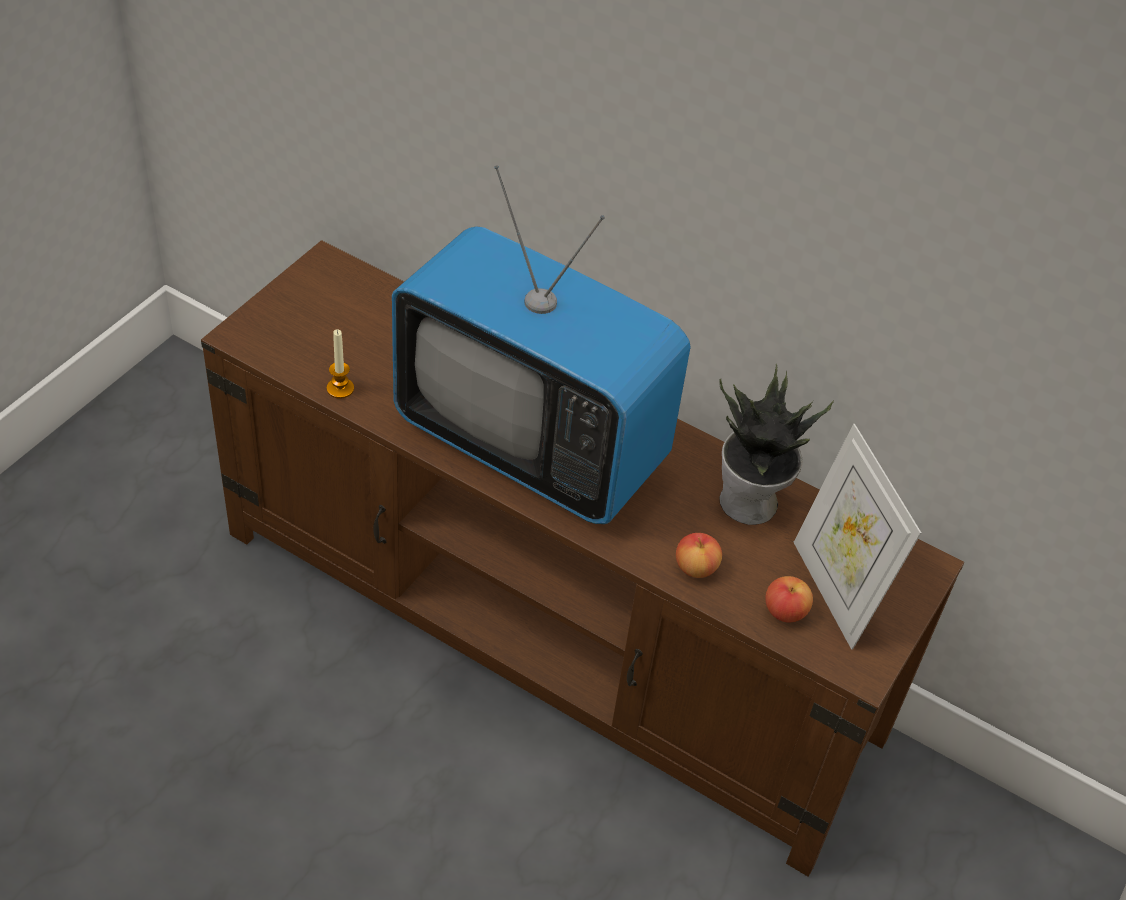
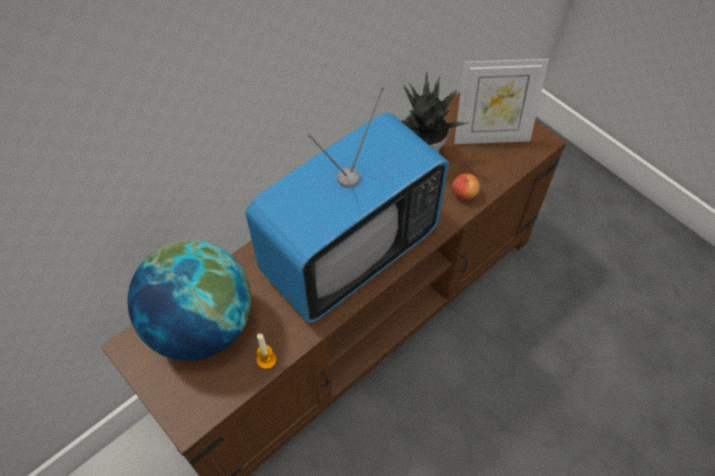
camera: 70 degrees left, 10 degrees up
(373, 318) = (201, 325): none -> globe
(785, 611) = (501, 162): apple -> none

